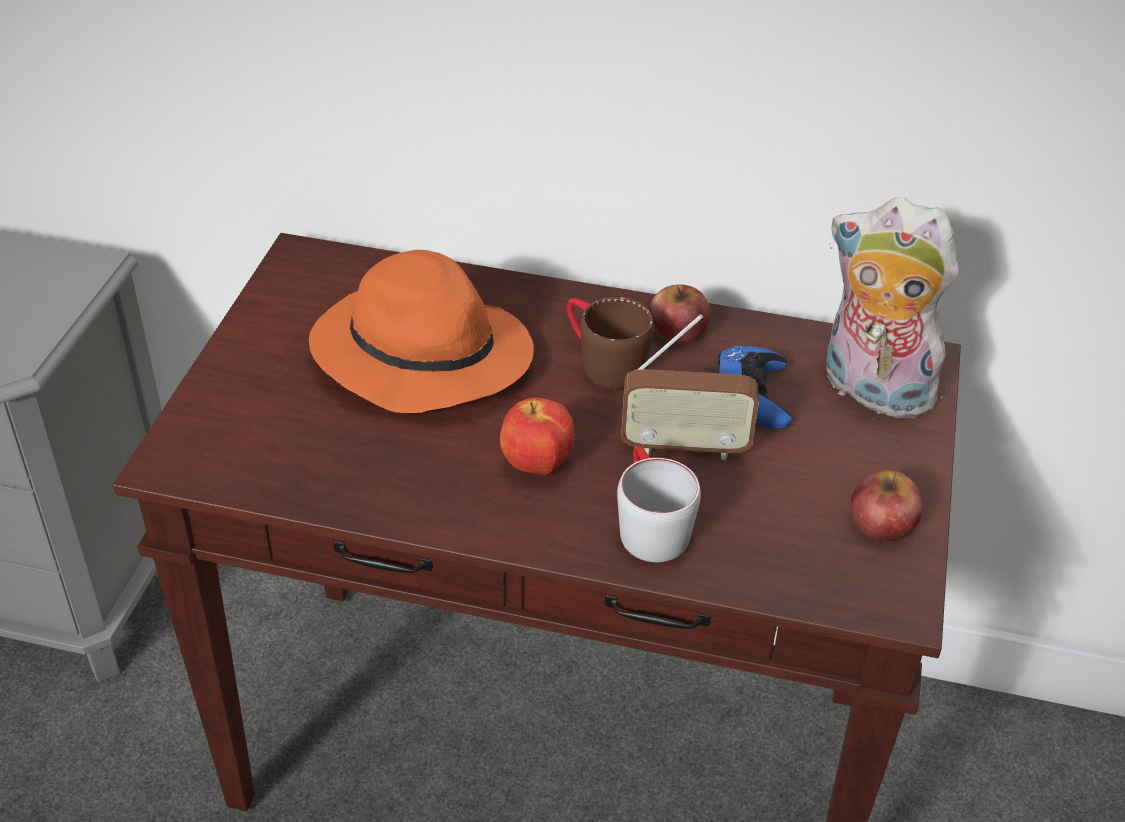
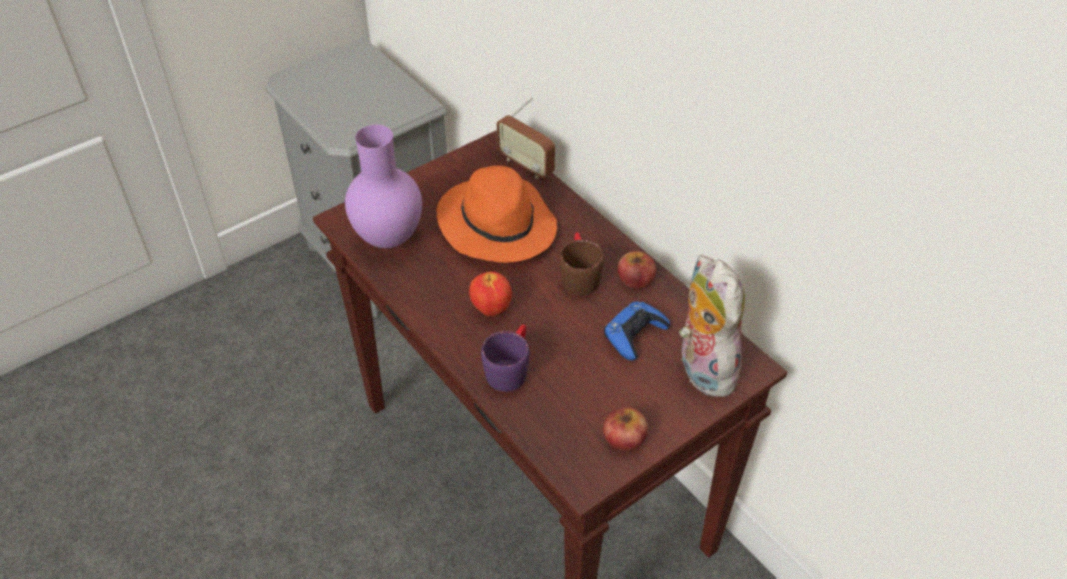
camera: 40 degrees right, 5 degrees up
(280, 450) = (390, 238): none -> purple vase
(648, 524) = (510, 368): grey mug -> purple mug
(684, 447) = (570, 341): radio -> radio (526, 166)

